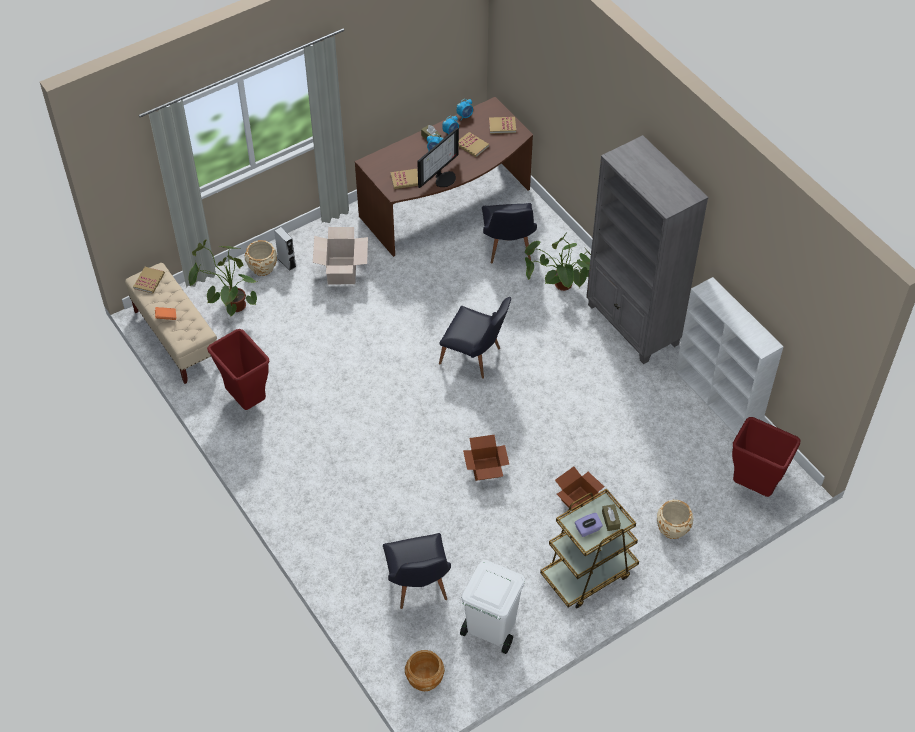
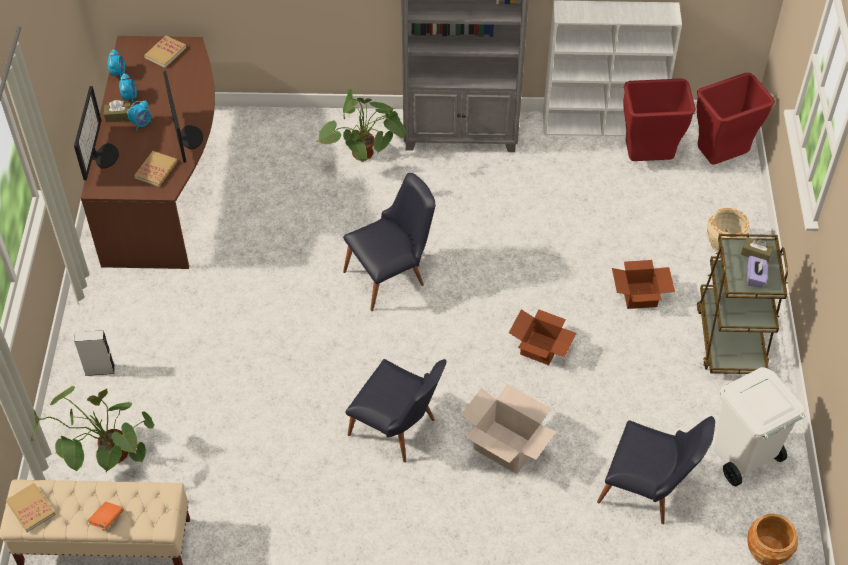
camera: 55 degrees left, 0 degrees up
(245, 400) = (263, 520): red trash can -> red trash can (647, 160)
(262, 267) = (83, 397): beige planter -> none
(341, 271) = (163, 325): cardboard box -> cardboard box (505, 447)
(394, 150) = (102, 155): none -> monitor
(472, 145) = (166, 90): book -> none
(508, 250) = (275, 170): black chair -> black chair (398, 431)

